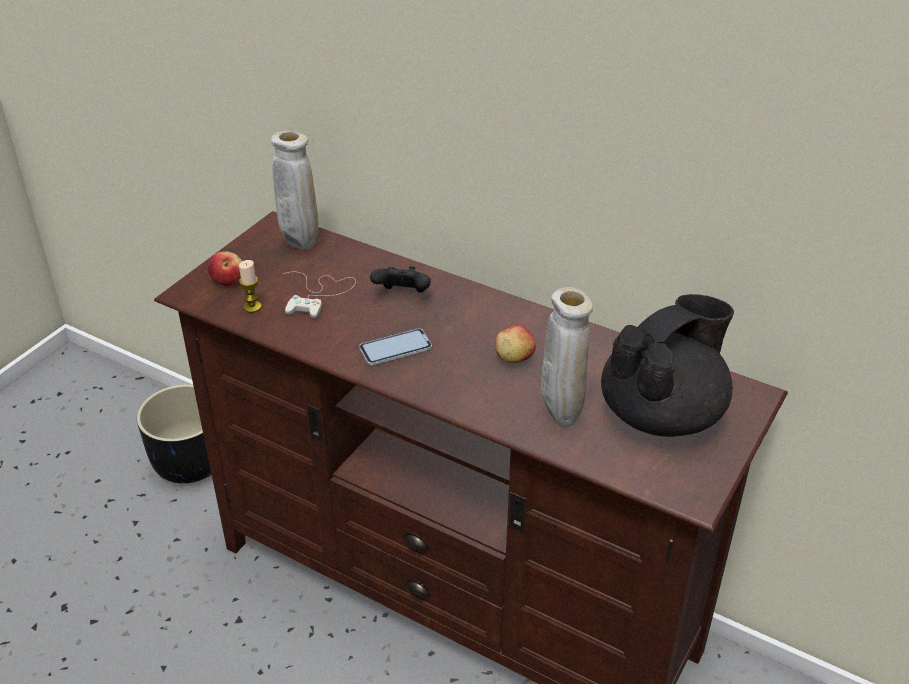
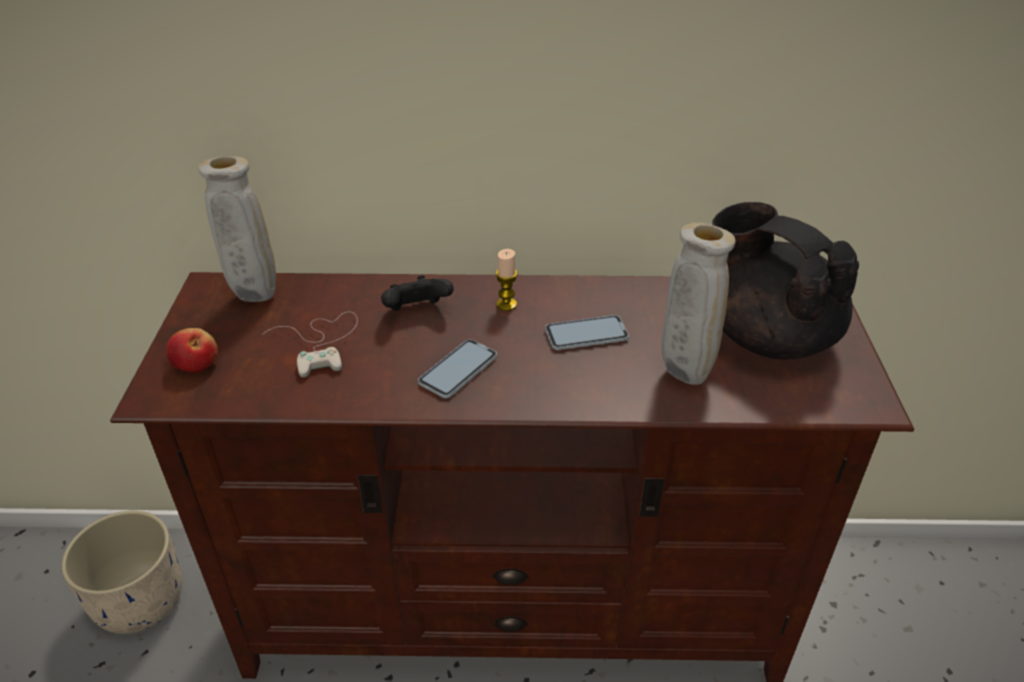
camera: 30 degrees left, 0 degrees up
(191, 462) = (142, 600): black planter -> beige planter
(252, 307) = (252, 384): candle -> candle (506, 304)
(514, 357) = (586, 334): apple -> phone
(662, 414) = (767, 336): black teapot -> black teapot turned 60 degrees counterclockwise

